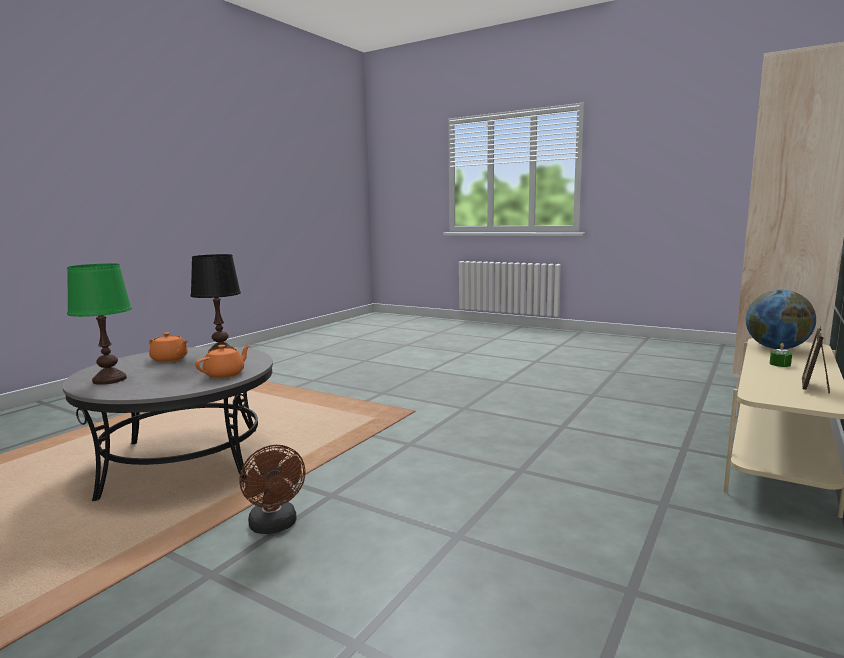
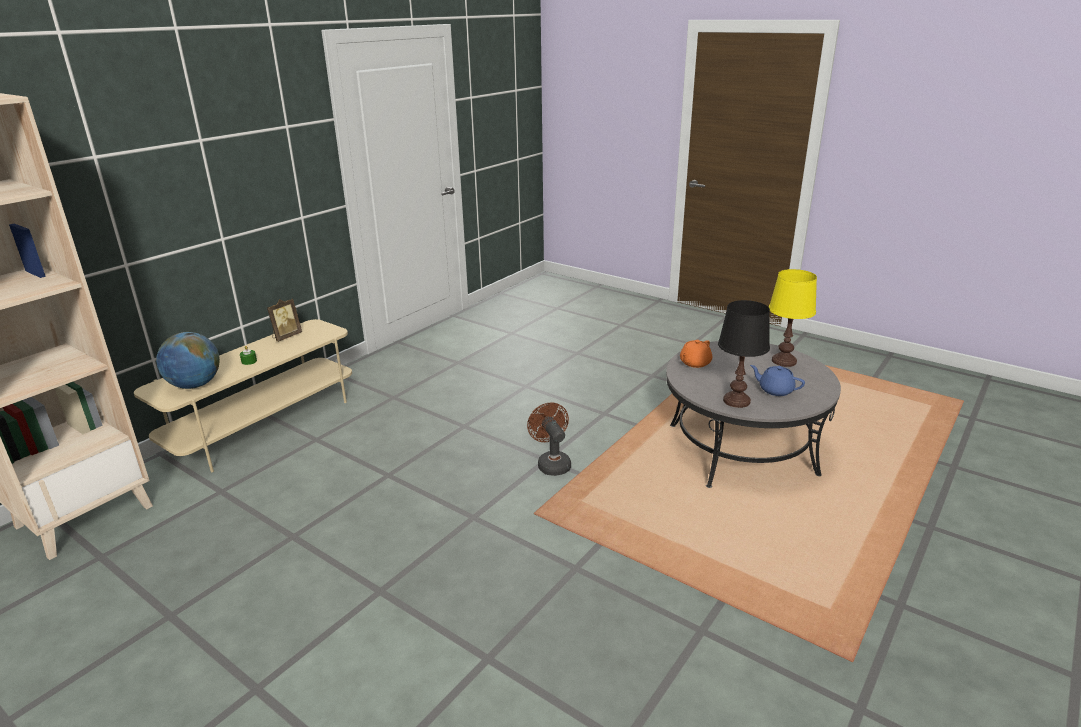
camera: 175 degrees left, 15 degrees up
(109, 380) = (784, 361): green table lamp -> yellow table lamp
(170, 359) = (775, 390): orange teapot -> blue teapot
(275, 526) = (632, 395): brown fan -> brown fan (551, 463)

